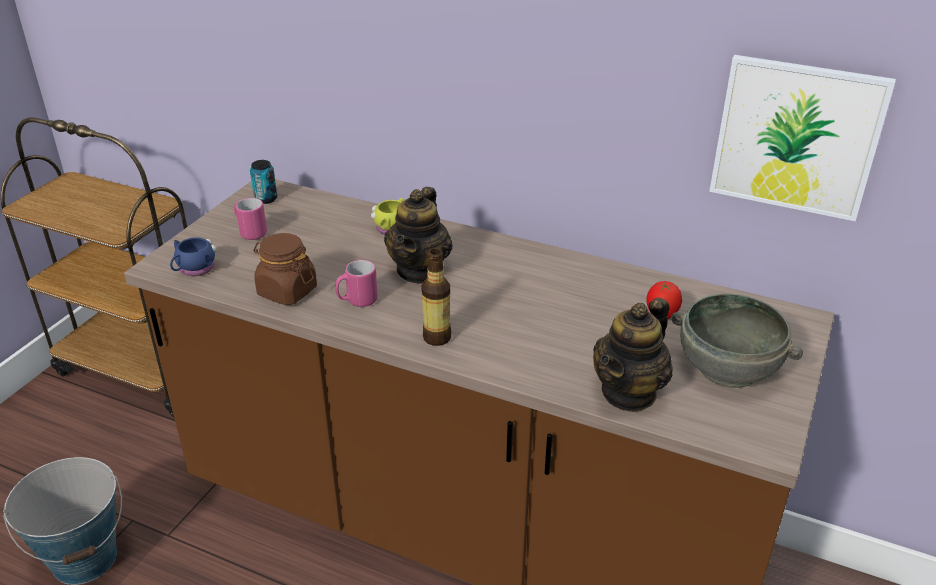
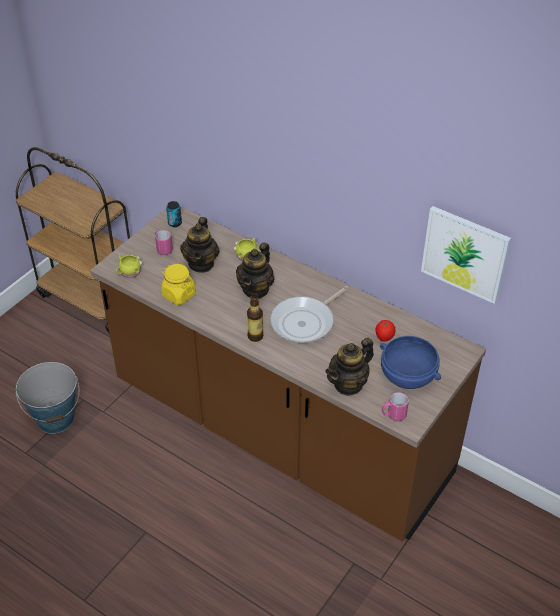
camera: 10 degrees right, 10 degrees up
(194, 269) = (129, 272): blue mug -> yellow mug
(287, 291) = (178, 294): brown jar -> yellow jar
(319, 245) = (201, 264): none -> teapot
(357, 301) = (216, 306): pink mug -> pink mug (393, 415)
(518, 307) = (305, 322): none -> frying pan
(728, 368) = (408, 376): grey bowl -> blue bowl

